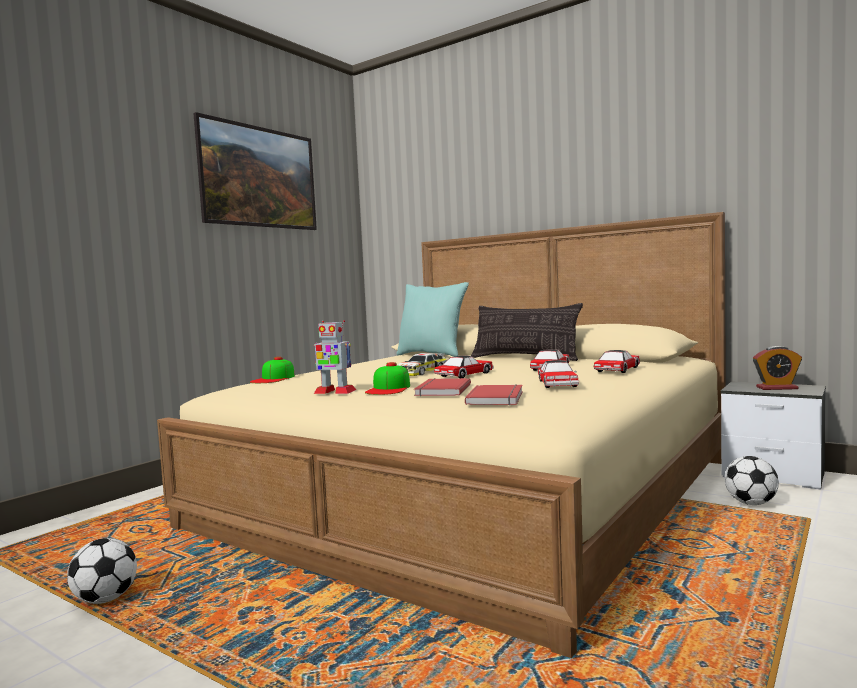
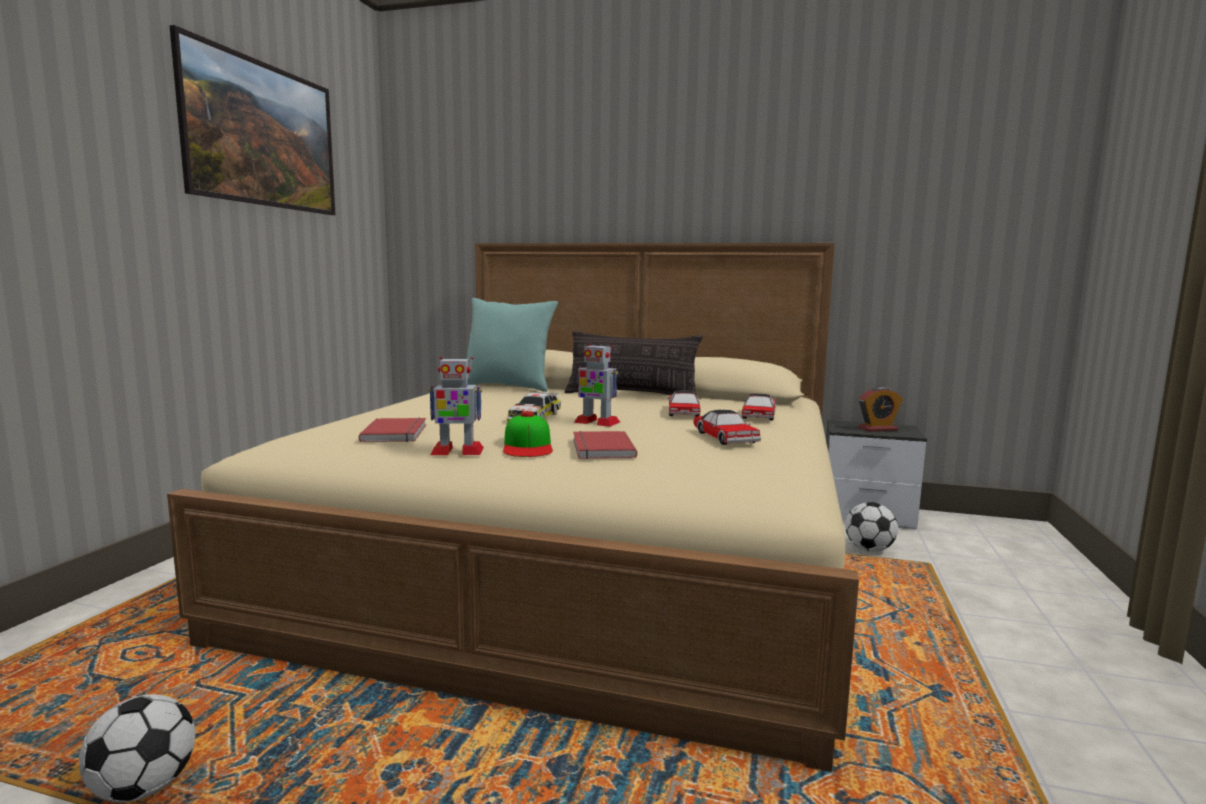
camera: 20 degrees left, 5 degrees up
(273, 379) = (333, 426): cap -> none
(465, 375) = (596, 422): toy car -> toy robot
(497, 398) = (687, 461): red book -> red book (397, 433)

